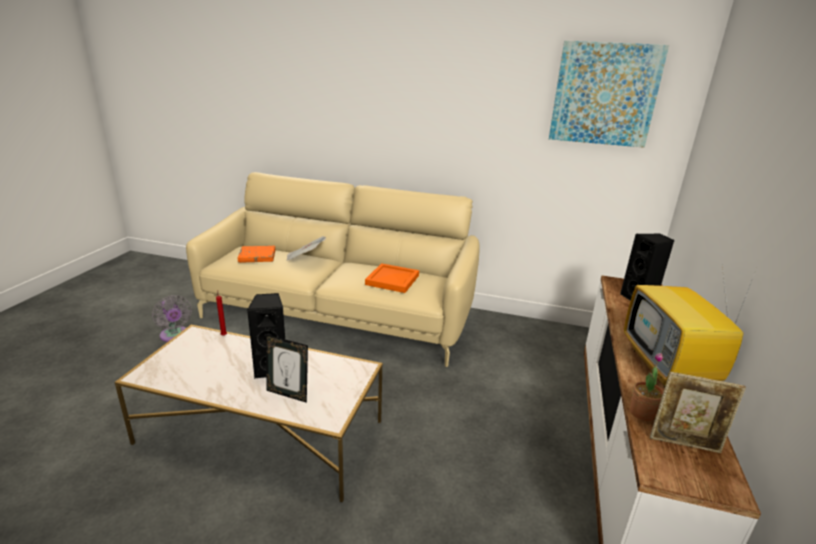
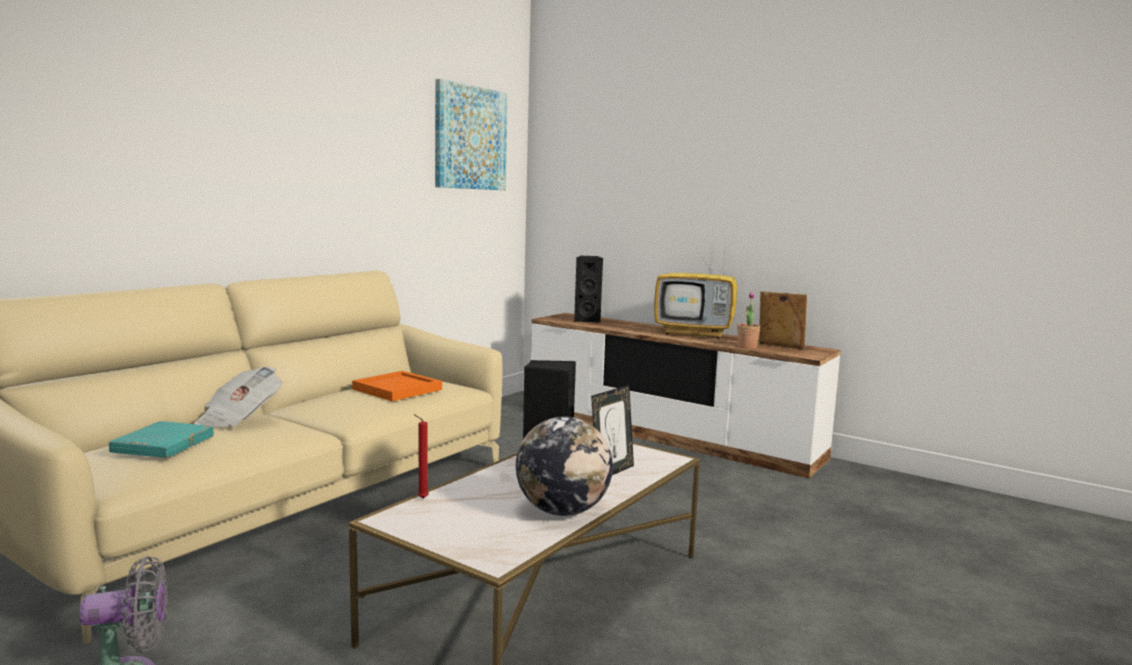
camera: 70 degrees left, 15 degrees down
(211, 385) = (562, 511): none -> globe
(257, 256) = (163, 445): orange book -> turquoise book
(684, 443) = (780, 347): picture frame -> picture frame turned 90 degrees counterclockwise

